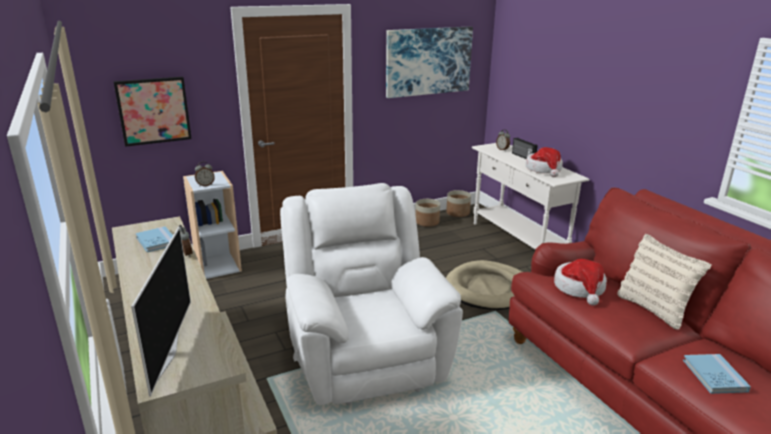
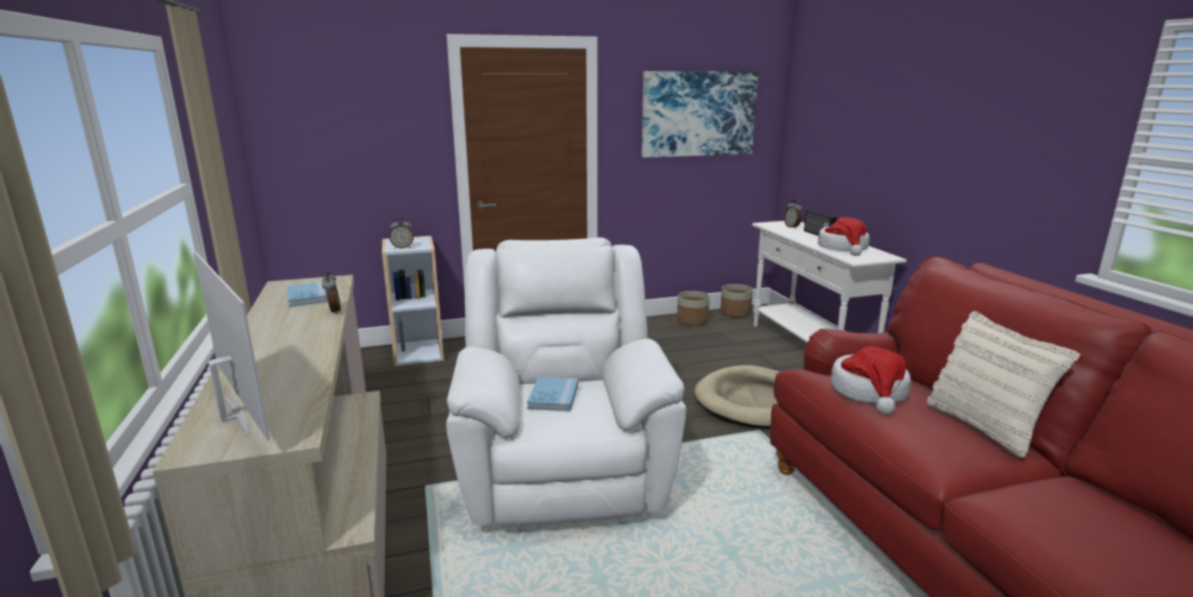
camera: 10 degrees right, 5 degrees down
(153, 110) = (350, 156): picture -> none
(167, 355) = (233, 416): television -> television turned 45 degrees counterclockwise
(714, 375) = (1081, 531): blue book -> blue book (553, 396)

